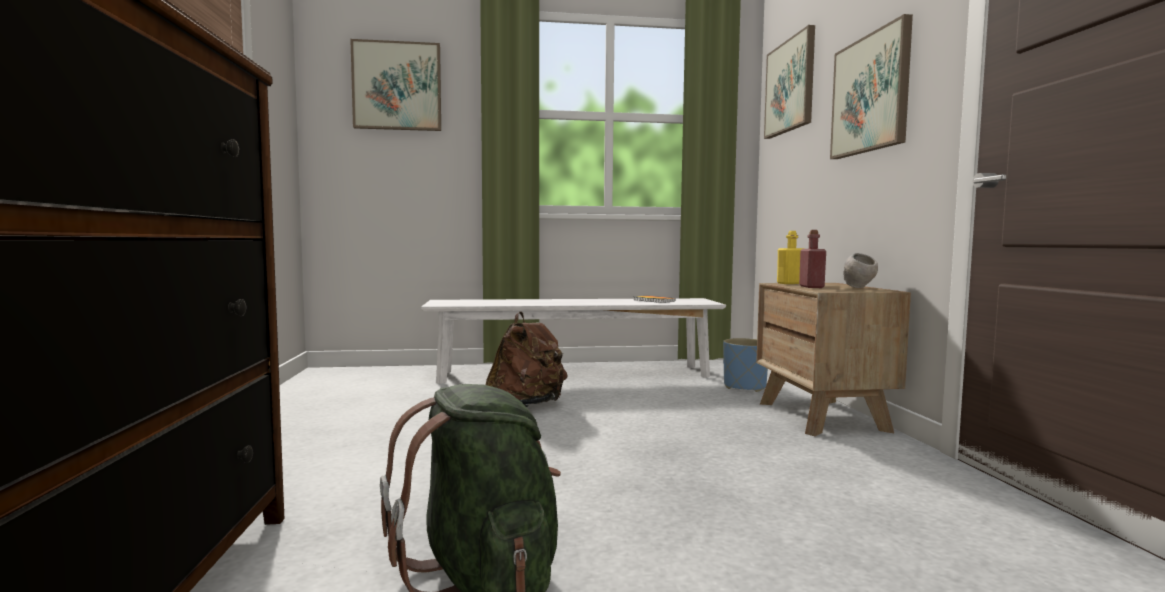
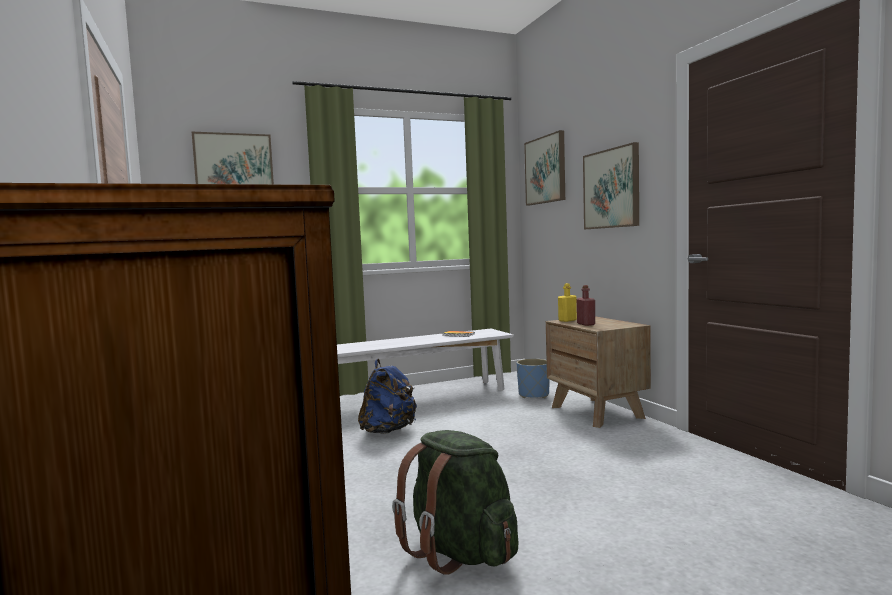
camera: 15 degrees left, 0 degrees up
(527, 405) = (388, 431): brown backpack -> blue backpack
(859, 288) = (616, 322): grey bowl -> none

